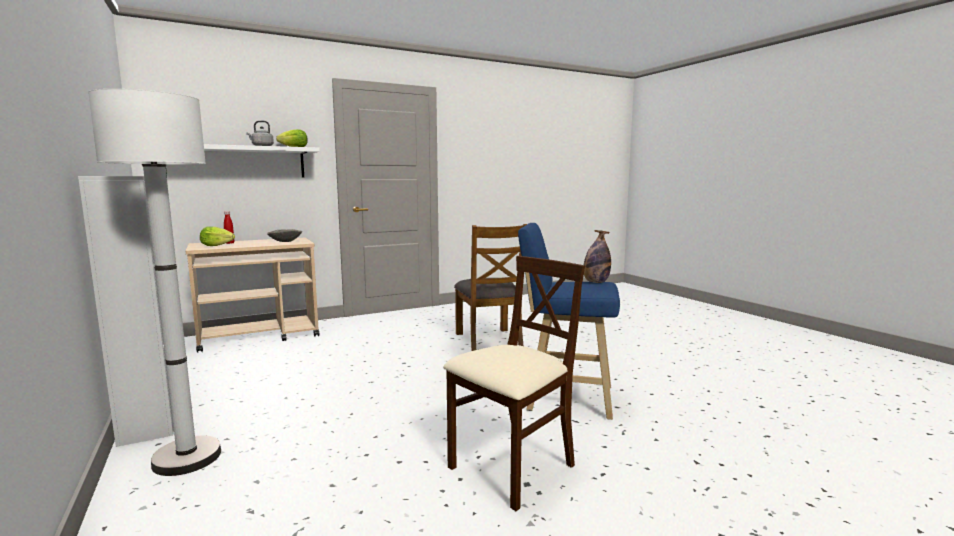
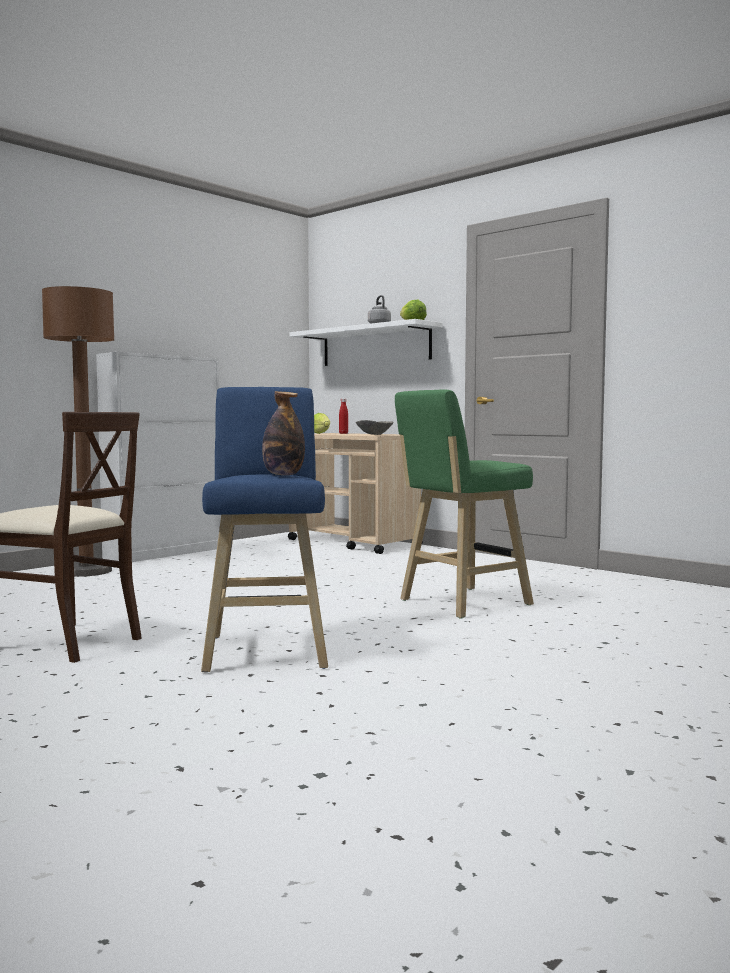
camera: 70 degrees right, 5 degrees down
(187, 458) = (86, 571): white floor lamp -> brown floor lamp
(489, 340) = (460, 603): brown chair -> green stool

